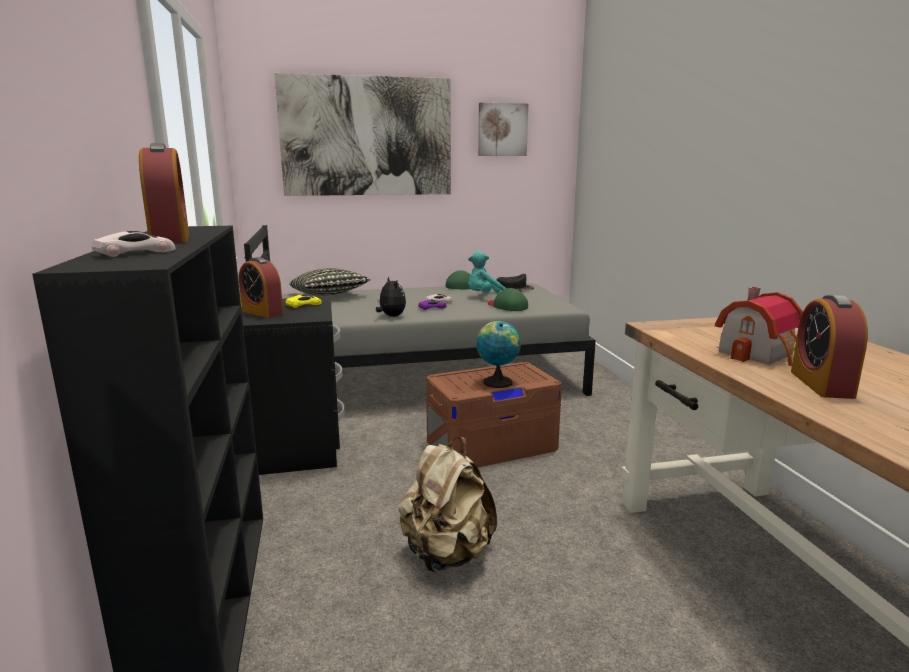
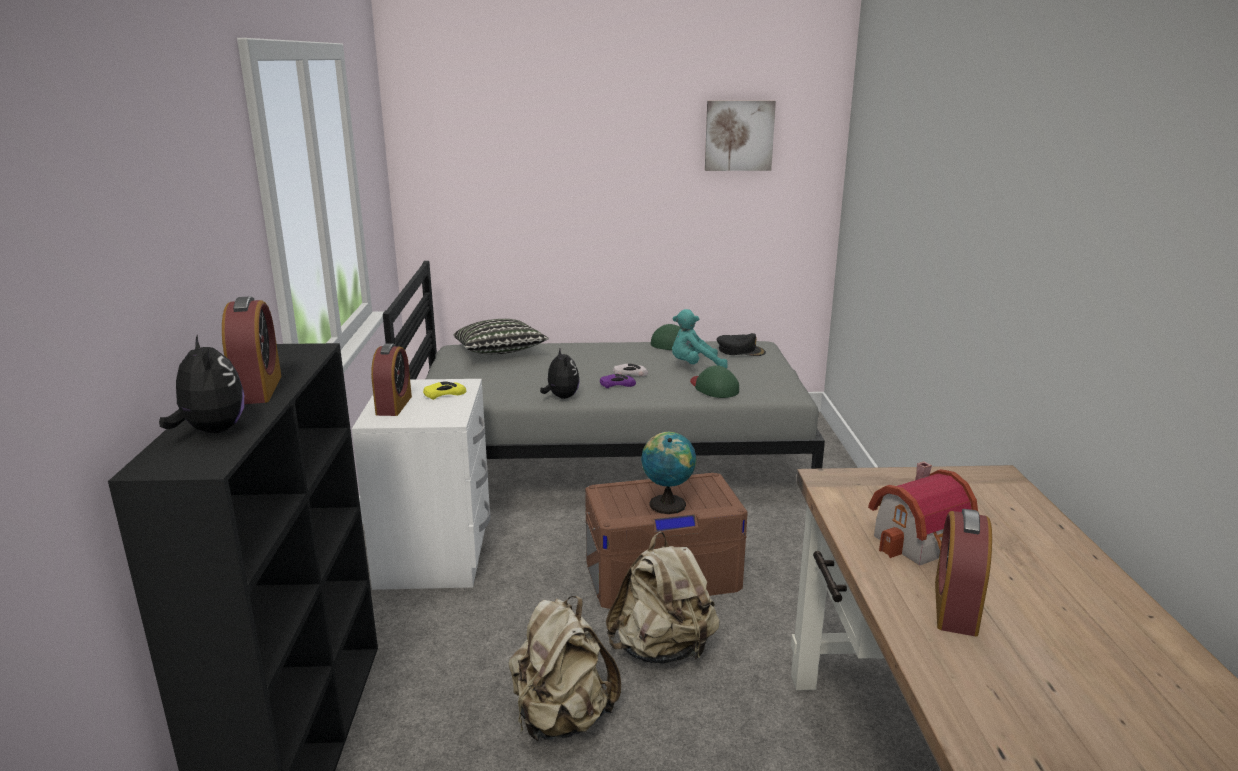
camera: 10 degrees right, 5 degrees up
(136, 252) = (211, 431): white toy car -> plush toy
(262, 312) = (394, 405): alarm clock -> alarm clock turned 135 degrees counterclockwise
(297, 447) = (436, 554): black nightstand -> white nightstand
(367, 137) = (557, 147): picture -> none
(512, 495) = (662, 650): none -> beige backpack

